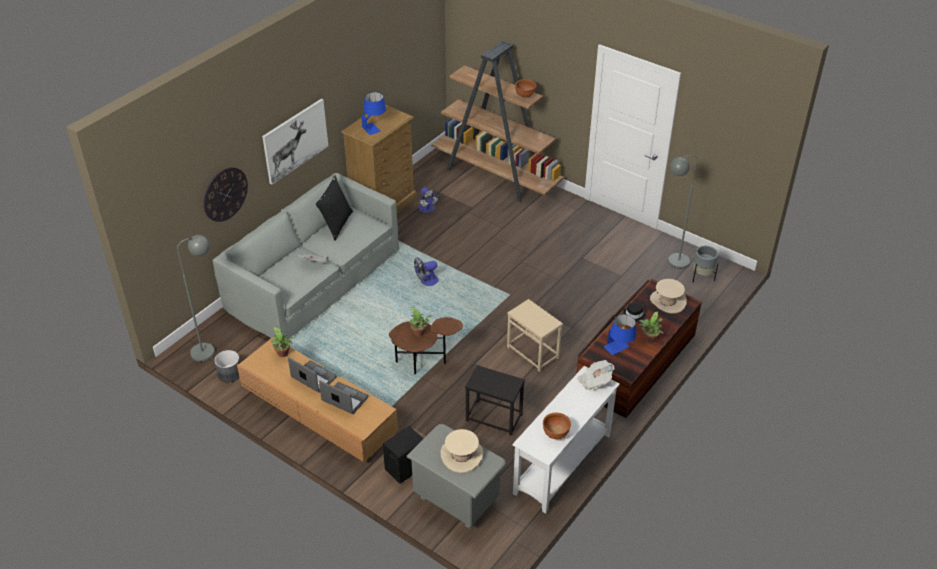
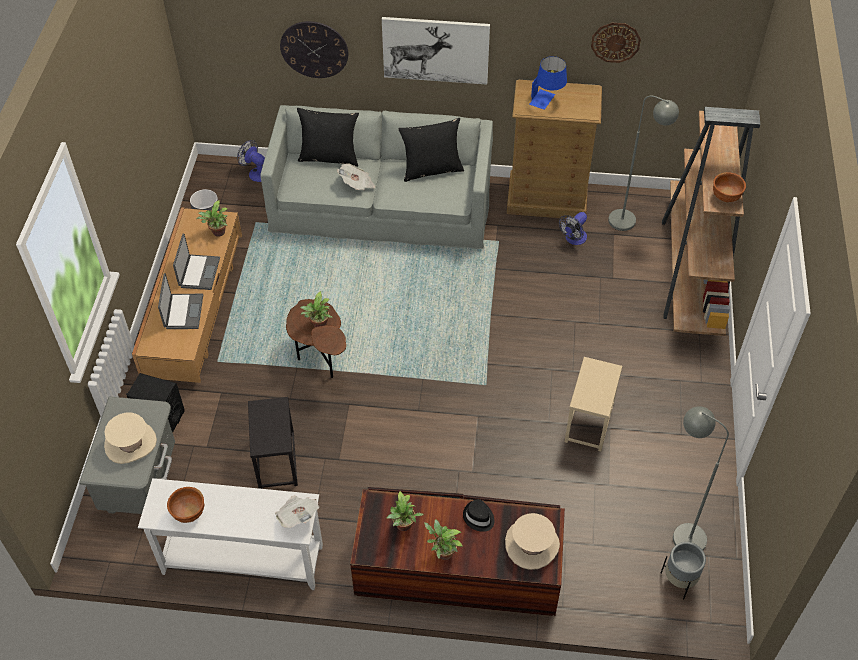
camera: 60 degrees right, 10 degrees up
(210, 350) = (228, 185): grey floor lamp -> grey floor lamp (629, 224)
(274, 266) = (329, 157): none -> black pillow
(383, 66) = (615, 42): none -> wall clock
(426, 281) = (450, 298): fan -> fan (256, 173)
(533, 352) = (404, 452): beige side table -> beige side table (590, 422)
(619, 349) = (404, 526): blue table lamp -> potted plant

